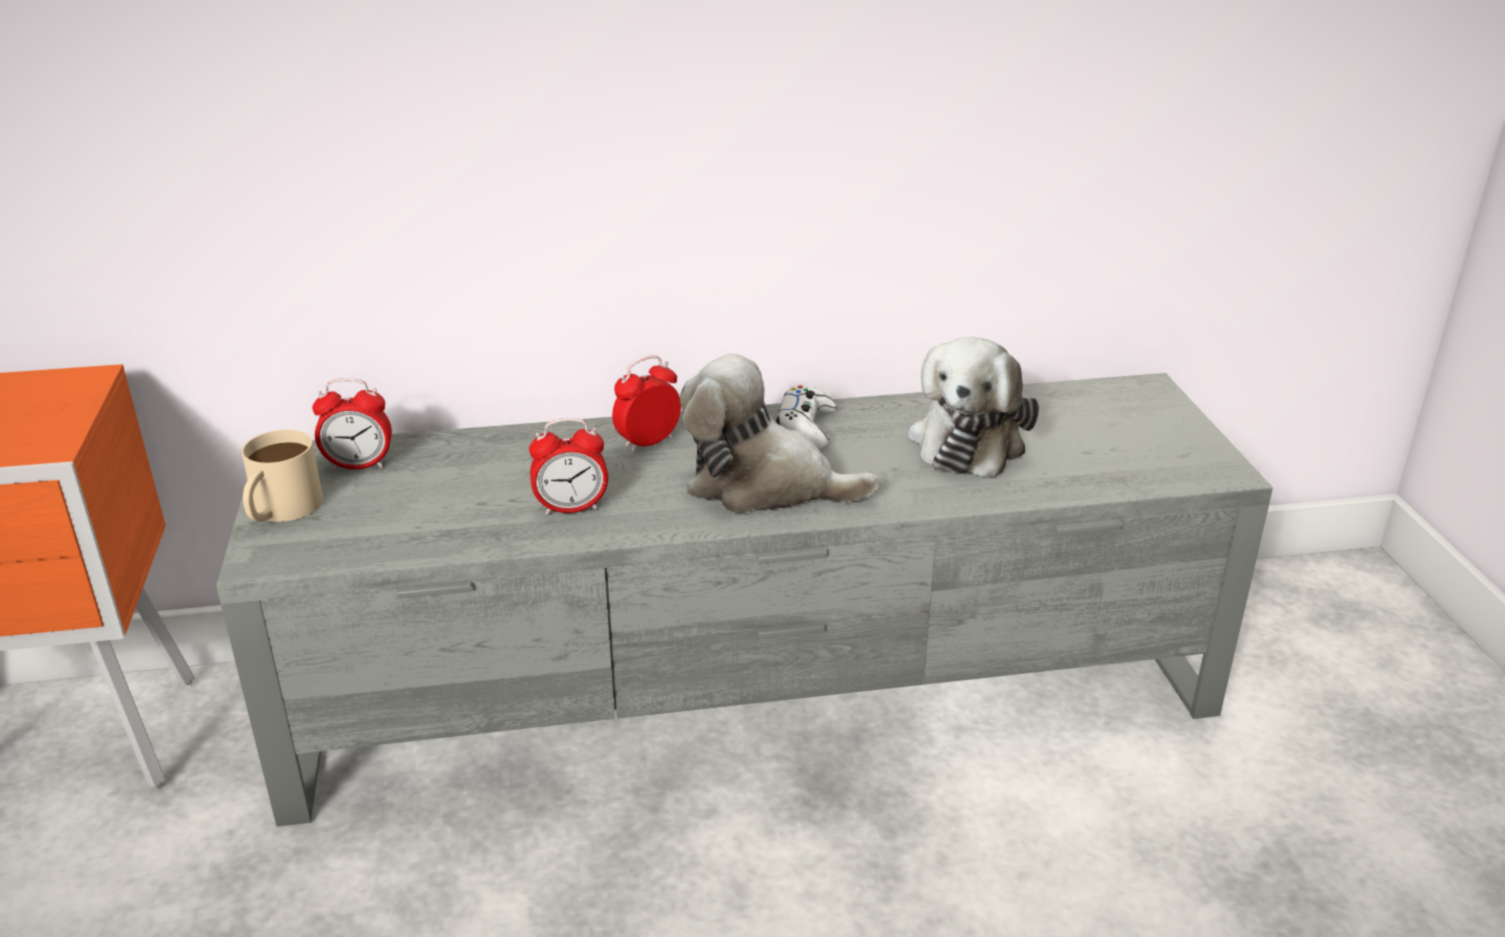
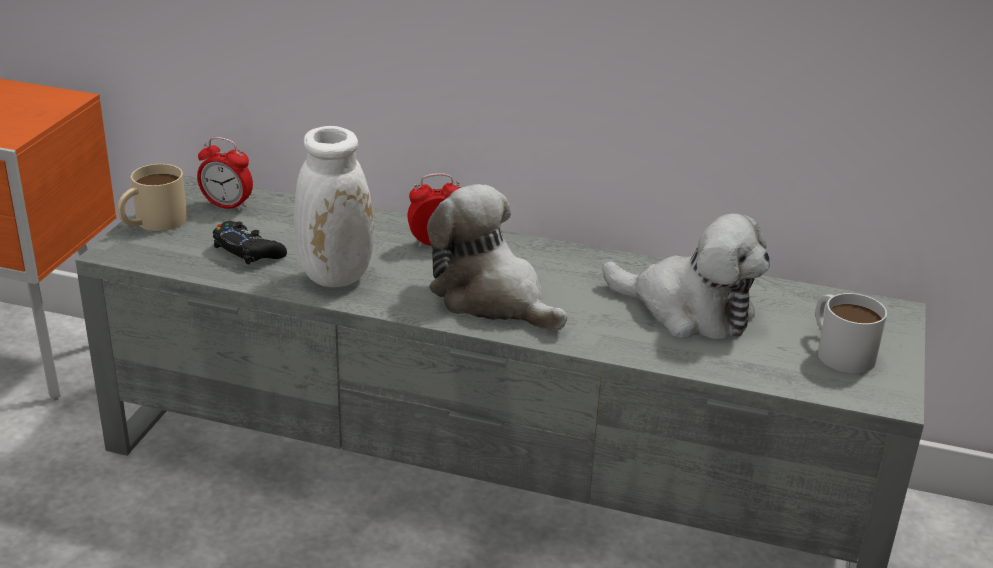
camera: 25 degrees right, 0 degrees up
(437, 512) = (248, 251): none -> black game controller
(571, 508) = (339, 275): alarm clock -> white vase
(806, 427) = (566, 265): white game controller -> none
(969, 440) = (688, 310): plush toy -> plush toy turned 105 degrees counterclockwise
(1137, 438) = (838, 350): none -> white mug

